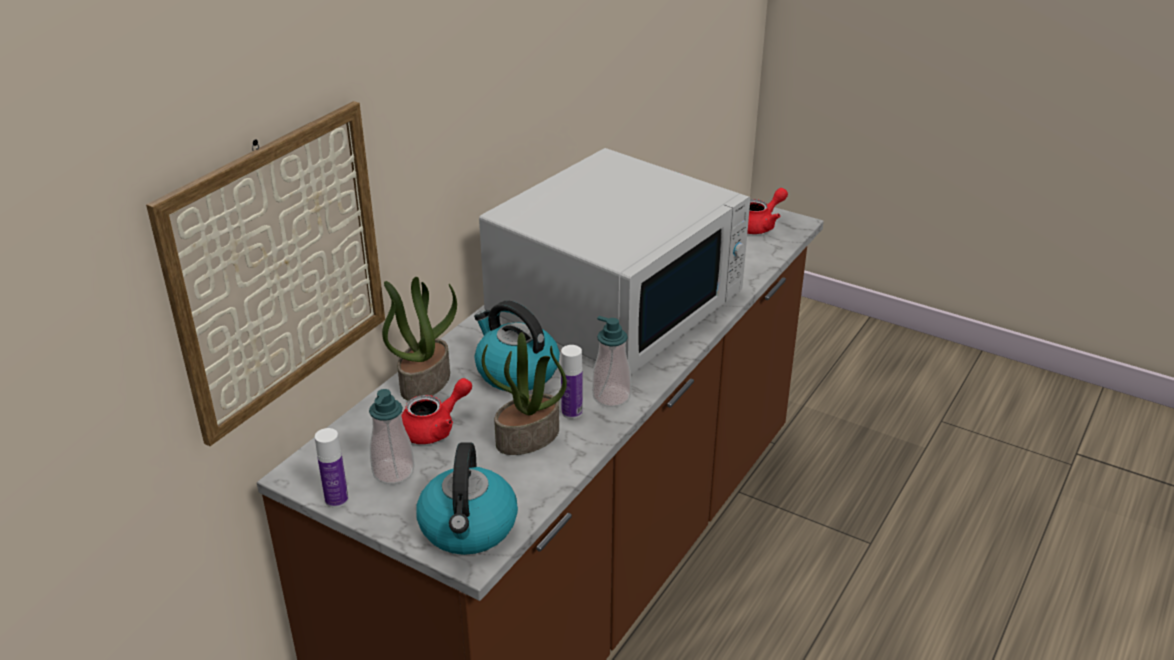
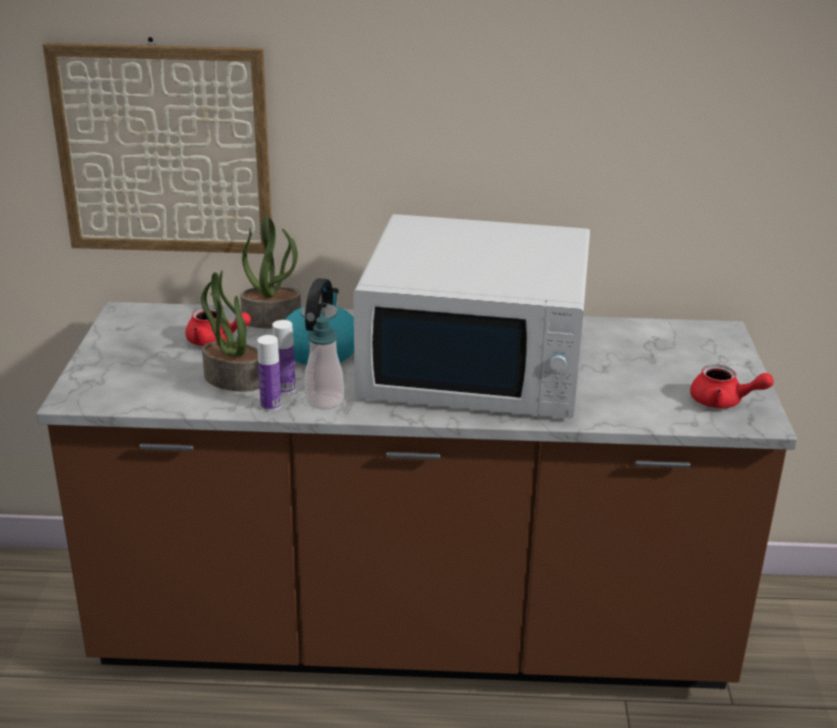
camera: 60 degrees right, 5 degrees down
(336, 500) = (104, 332): bottle -> bottle (271, 405)
(393, 472) = (150, 342): soap dispenser -> none
(468, 528) = (103, 388): kettle -> none

